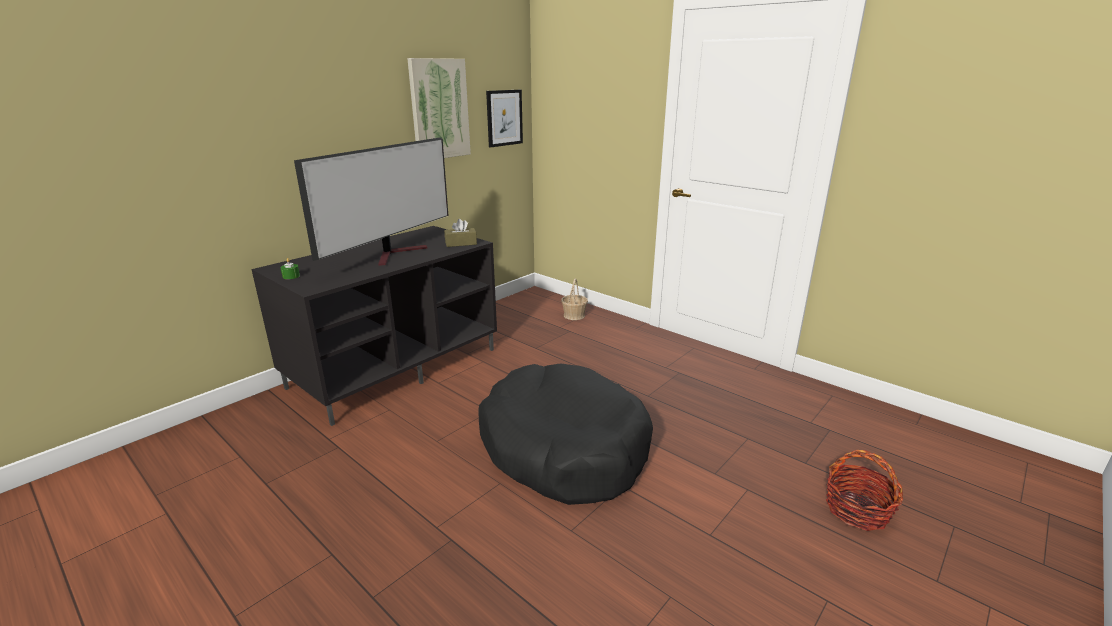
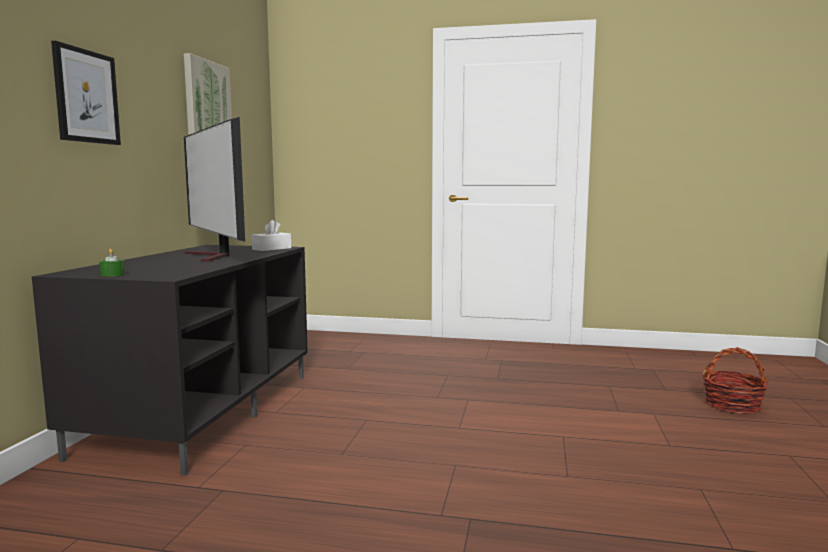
camera: 30 degrees left, 15 degrees down
(396, 253) = (213, 257): television -> television turned 150 degrees clockwise
(461, 243) = (272, 249): brown tissue box -> white tissue box
(504, 118) = (254, 138): picture -> picture (86, 96)
(563, 448) = (477, 426): black dog bed -> none
(574, 315) = (352, 341): basket -> none

